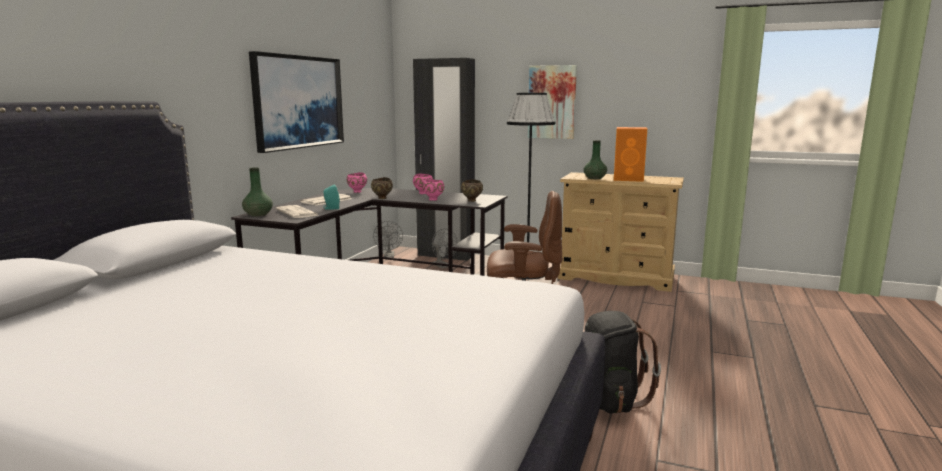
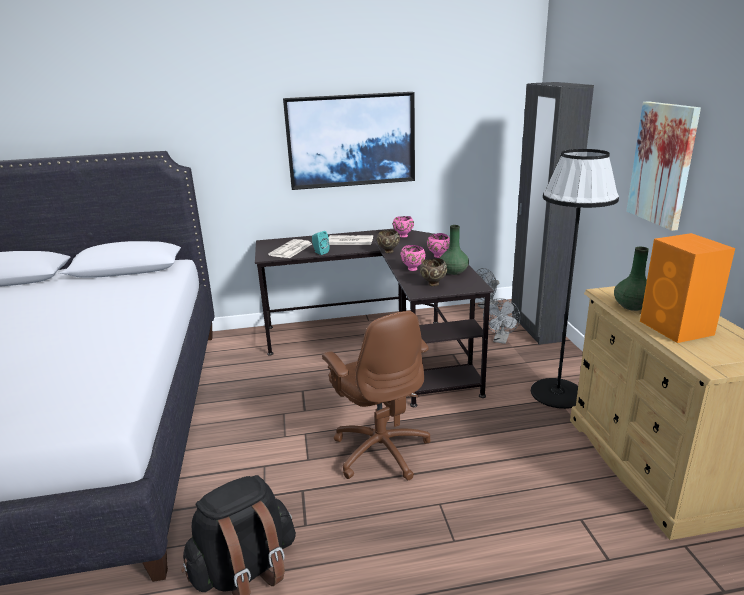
camera: 60 degrees right, 10 degrees up
(258, 214) = (270, 243): green vase -> green vase (453, 272)

